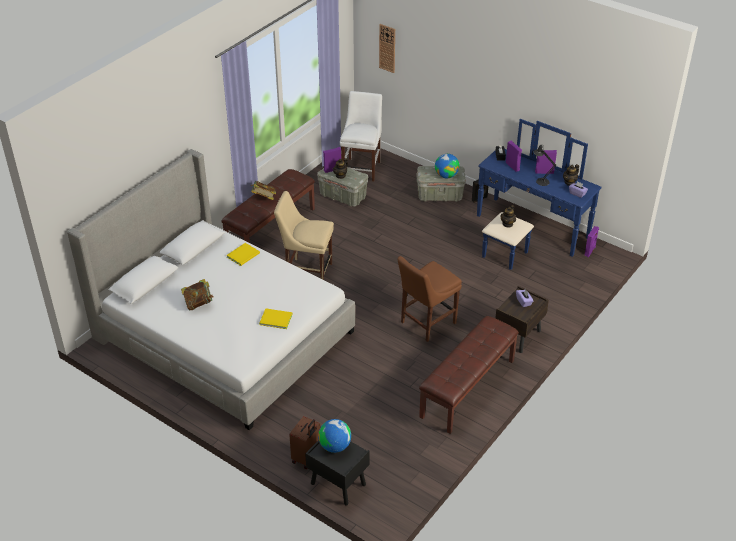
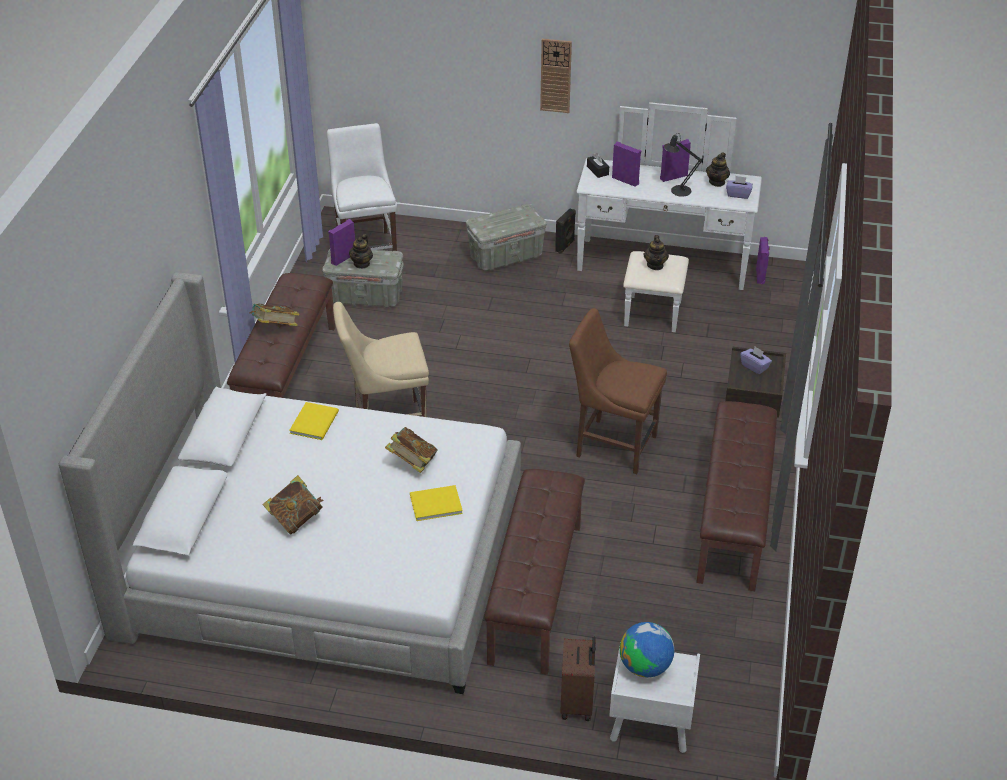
camera: 25 degrees left, 0 degrees up
(279, 293) = (412, 462): none -> book
(324, 390) = (534, 592): none -> brown bench
(337, 484) = (649, 725): black nightstand -> white nightstand
(387, 48) = (373, 48): wall clock -> wall clock (555, 75)
(426, 323) = (612, 444): brown chair -> brown chair turned 90 degrees clockwise
(446, 175) = (516, 222): globe -> none
(526, 233) = (661, 275): blue dresser -> white dresser

